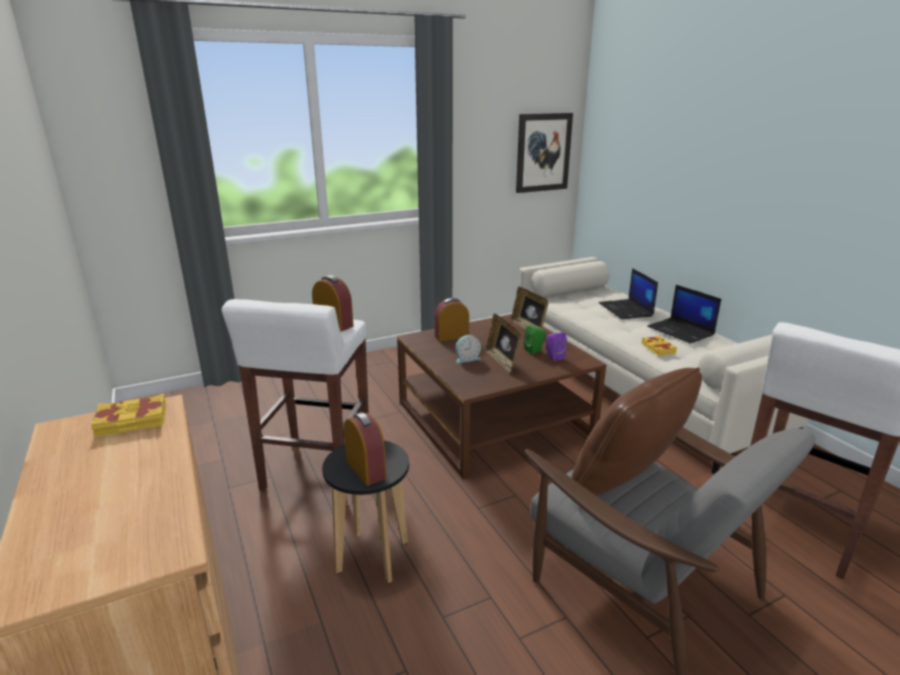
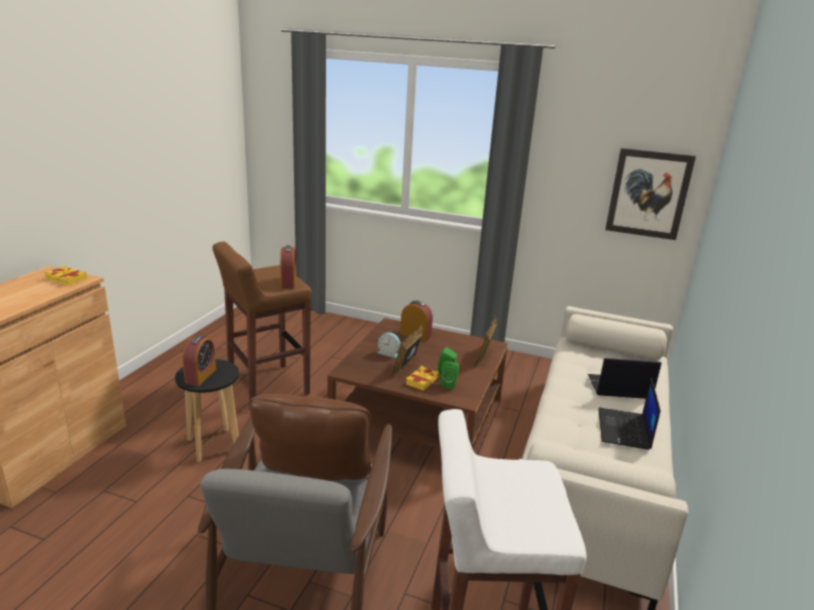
camera: 45 degrees right, 0 degrees up
(316, 472) = (267, 387): white stool -> brown stool
(553, 356) = (449, 384): purple speaker -> green speaker
(626, 310) = (618, 387): laptop -> laptop turned 60 degrees clockwise
(657, 349) = (560, 428): yellow book -> yellow book (421, 381)

